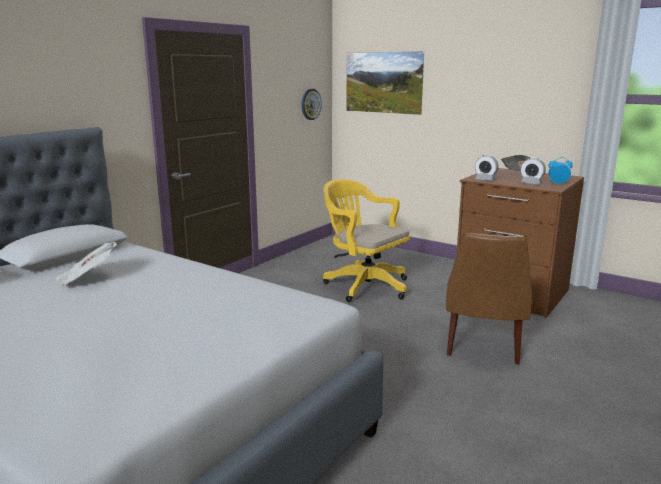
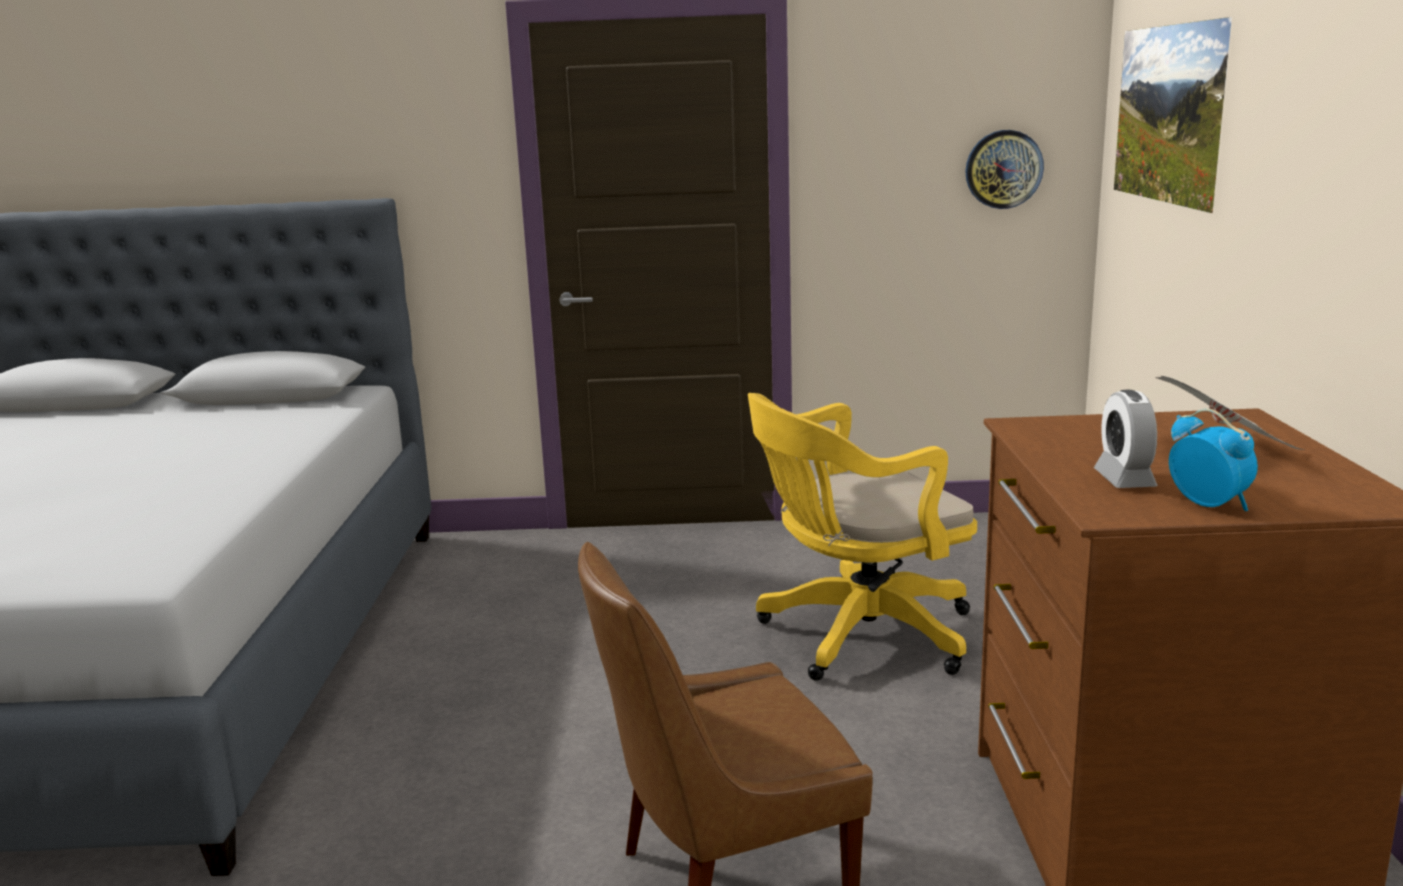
camera: 55 degrees right, 0 degrees up
(87, 279) = (182, 430): newspaper -> none
(363, 285) = (857, 636): yellow office chair -> yellow office chair turned 120 degrees counterclockwise
(485, 180) = (1043, 435): alarm clock -> none

